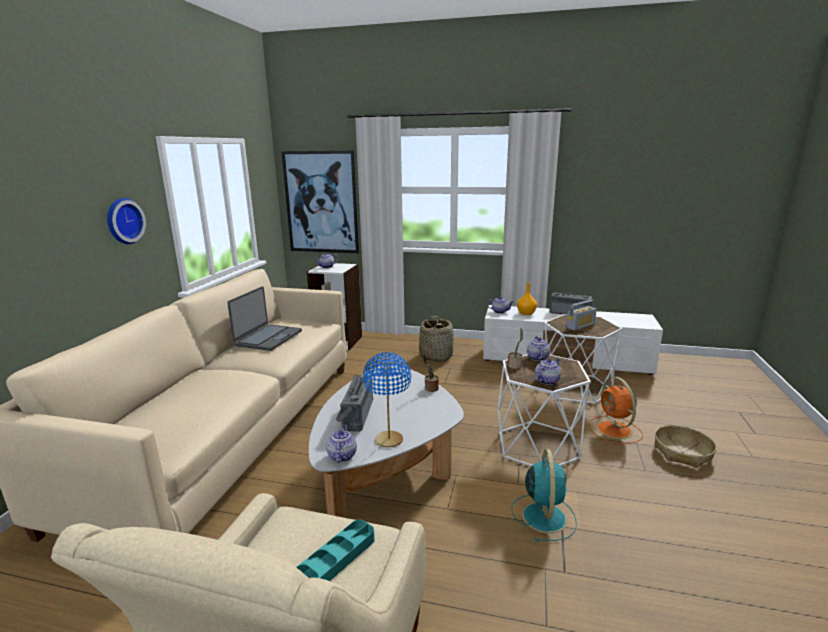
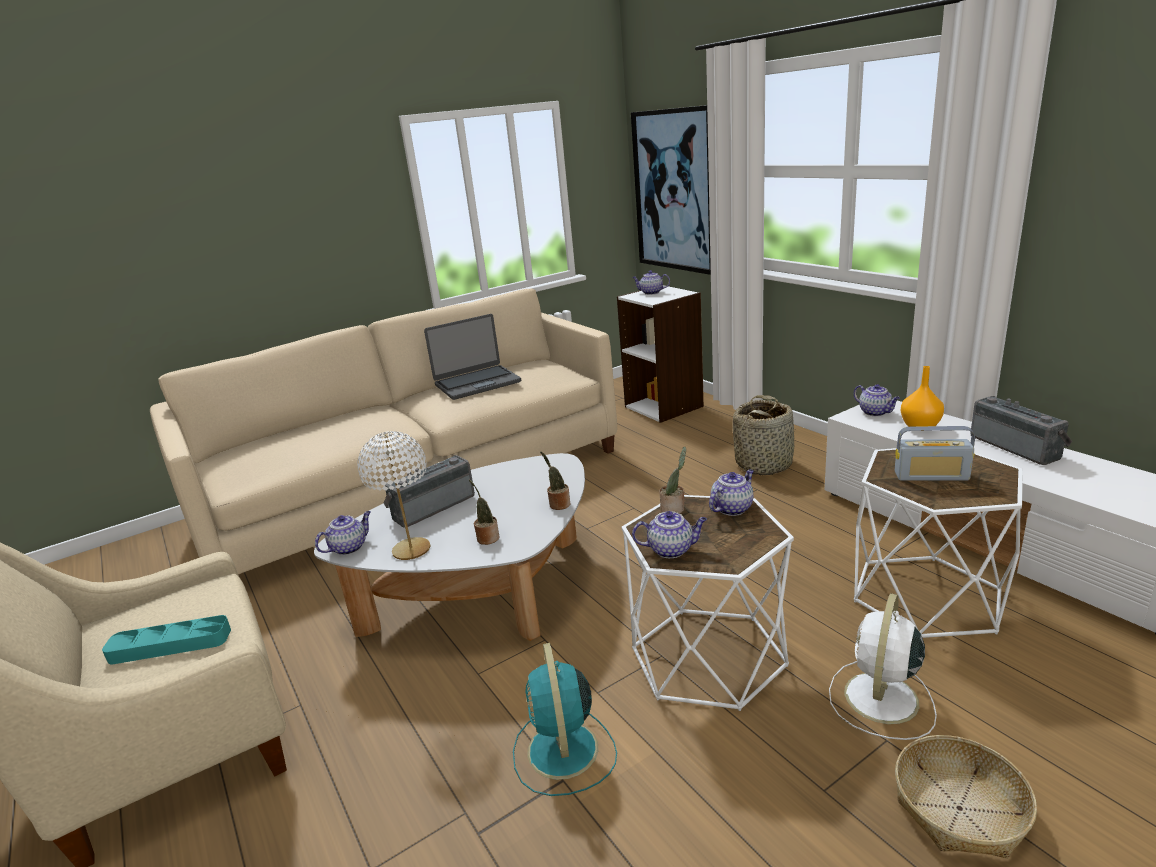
camera: 45 degrees right, 5 degrees up
(123, 221) = (343, 222): wall clock -> none
(388, 440) = (411, 550): blue table lamp -> white table lamp
(423, 417) = (487, 538): none -> potted plant
(544, 516) = (563, 752): turquoise fan -> turquoise fan turned 120 degrees clockwise
(615, 430) = (880, 700): orange fan -> white fan

